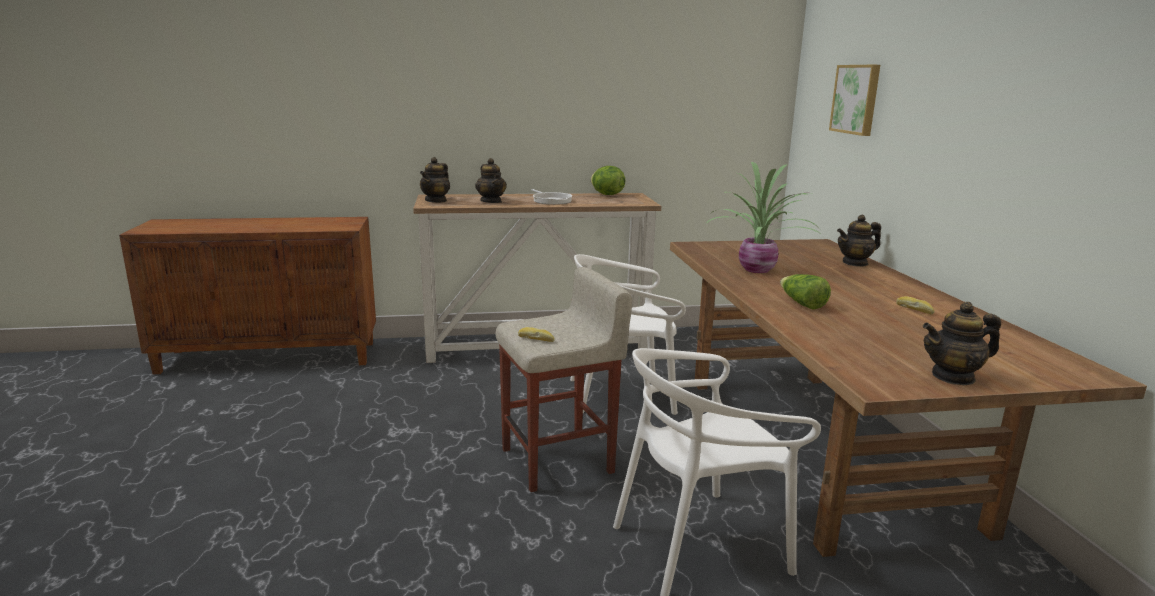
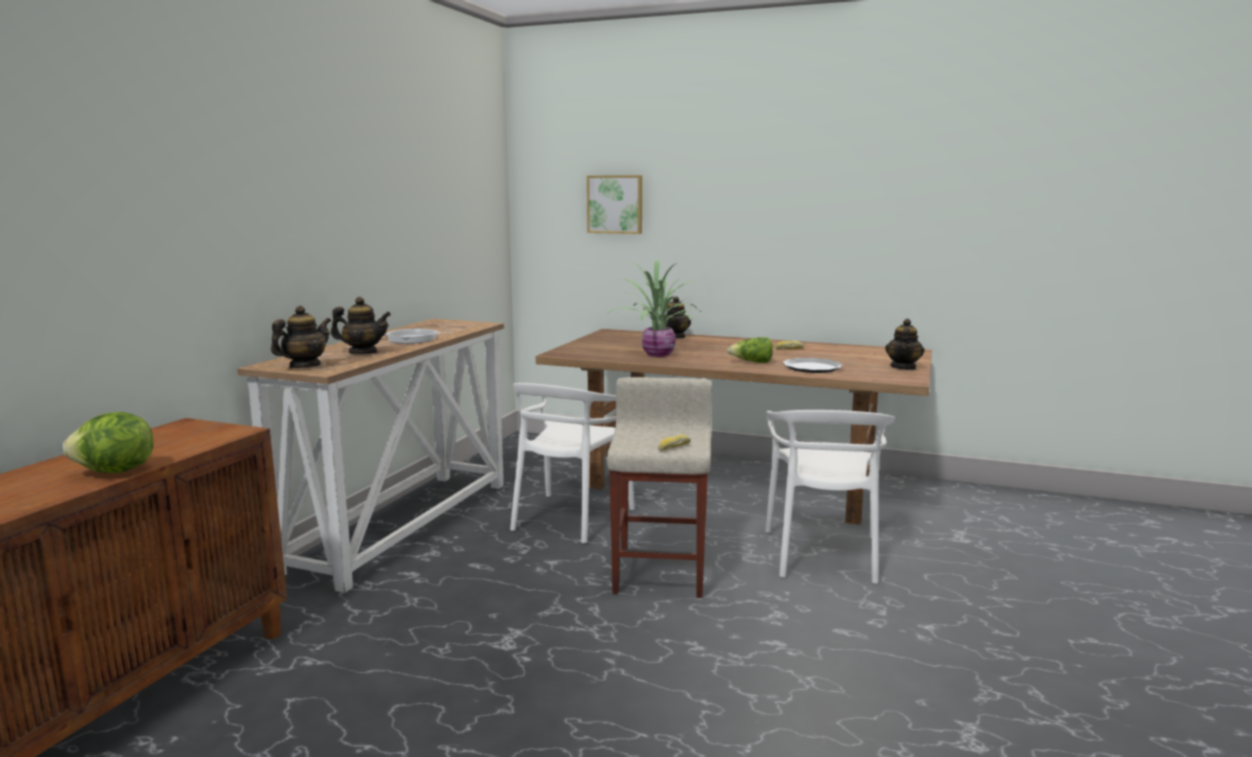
camera: 60 degrees left, 5 degrees down
(436, 200) = (304, 366): teapot -> teapot turned 105 degrees counterclockwise
(606, 195) = (420, 325): lettuce -> lettuce (115, 472)
(834, 331) = (812, 368): none -> plate

